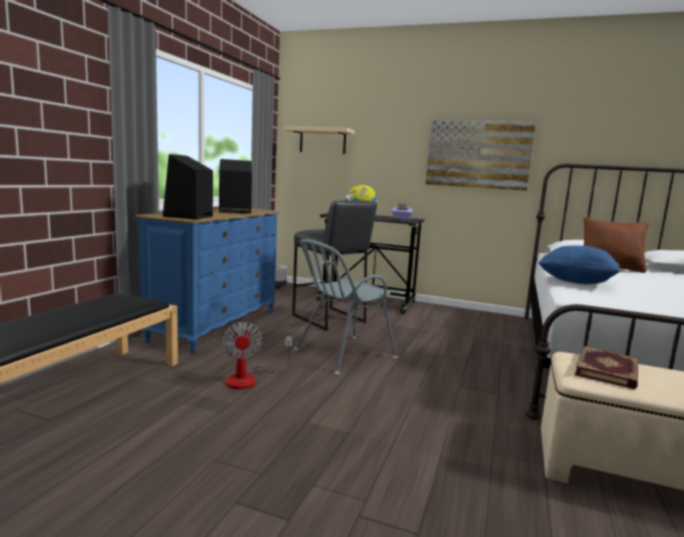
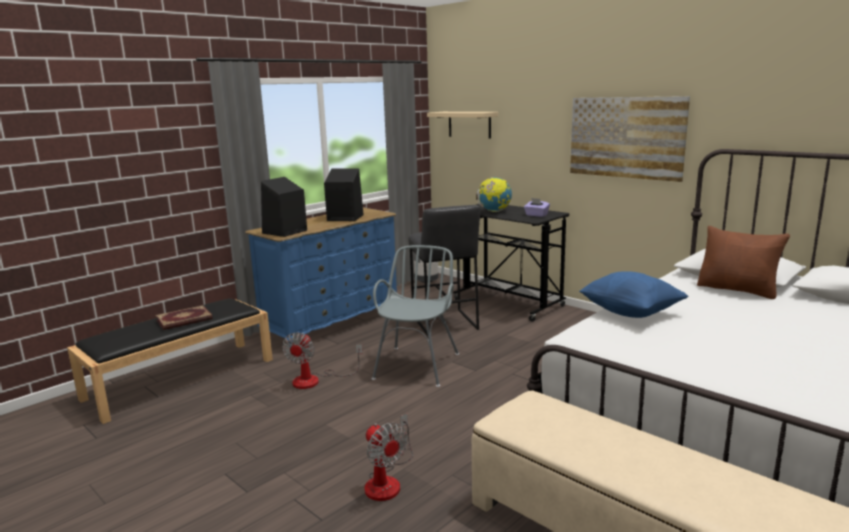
camera: 25 degrees right, 5 degrees up
(342, 354) = (417, 364): grey chair -> grey chair turned 120 degrees clockwise
(439, 471) = (387, 480): none -> fan
(608, 370) = (540, 416): book -> book (184, 320)

